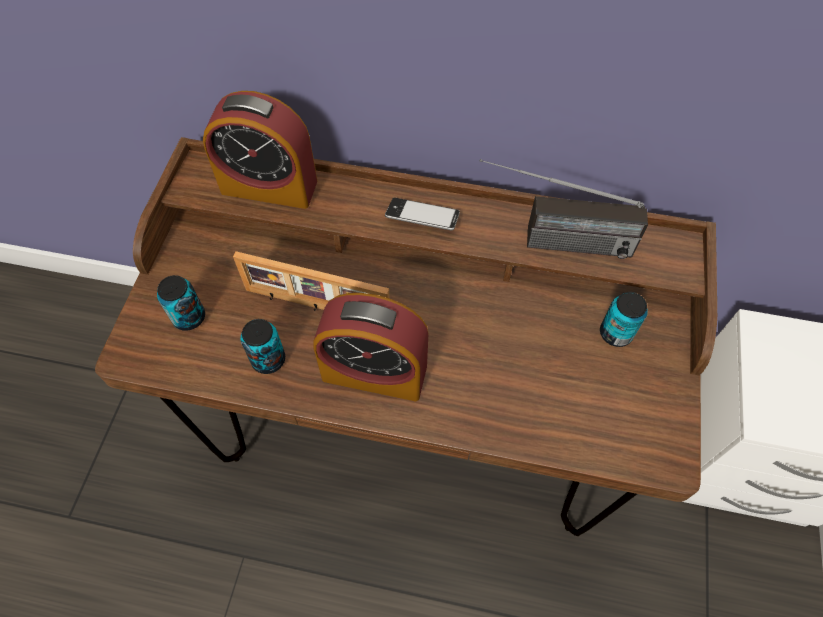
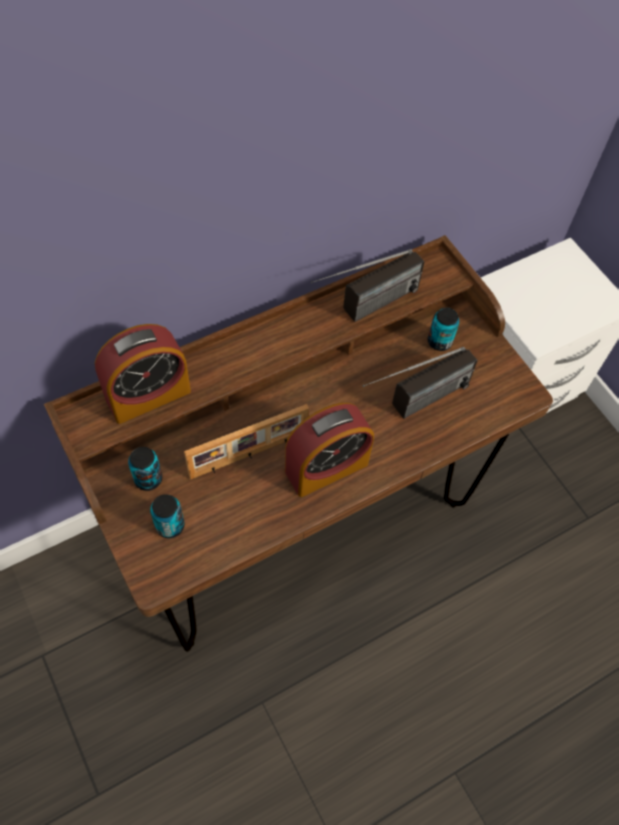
camera: 45 degrees left, 0 degrees up
(268, 359) = (253, 510): can -> can (148, 479)
(422, 218) = (273, 346): phone -> none
(524, 377) = (414, 405): none -> radio

